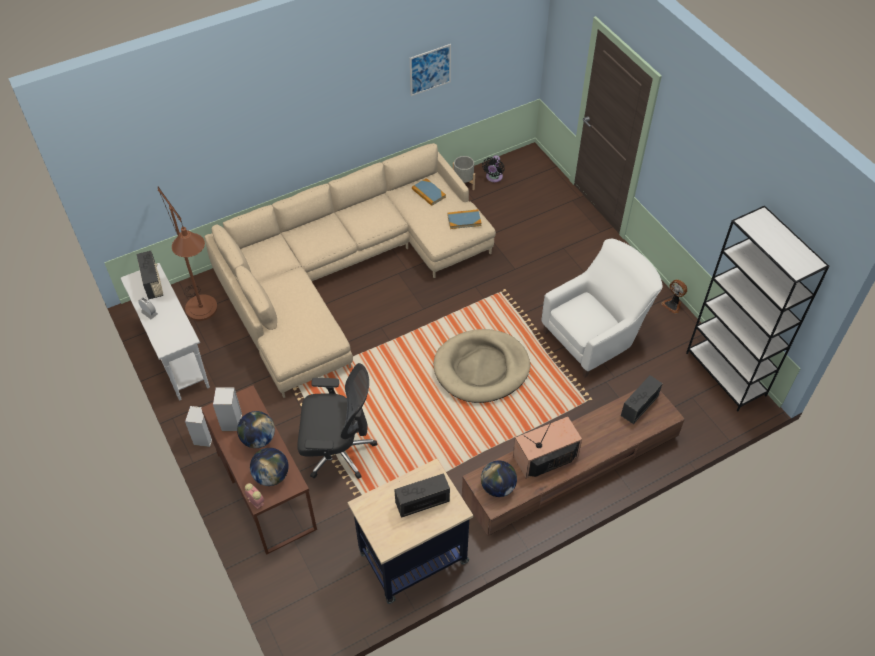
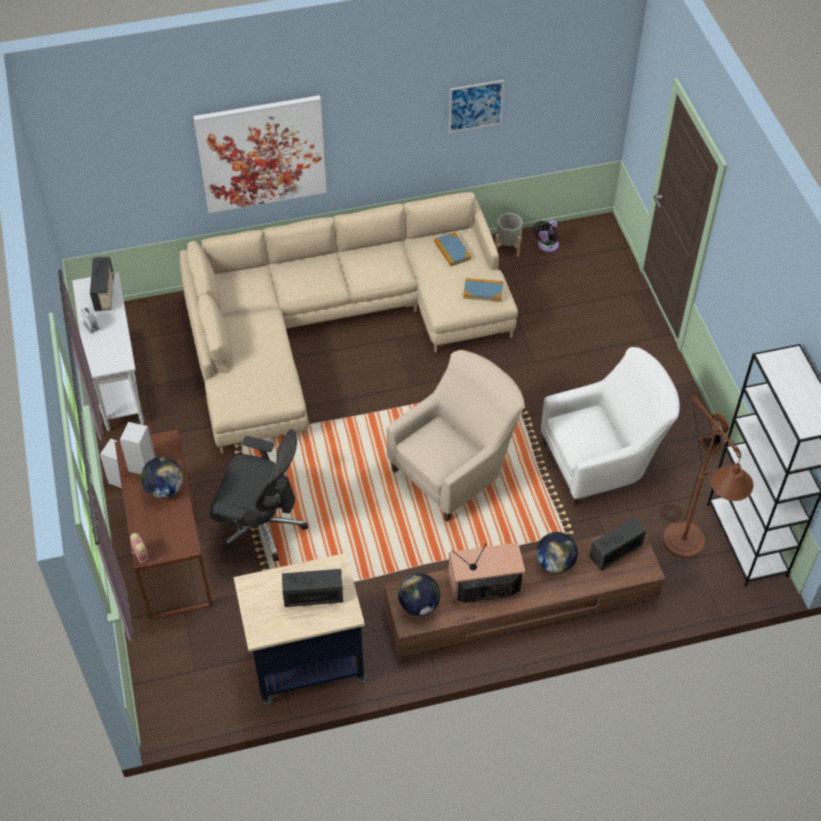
camera: 15 degrees right, 0 degrees up
(204, 315) = (163, 341): brown floor lamp -> brown floor lamp (688, 550)
(264, 139) = (262, 153): none -> picture
(271, 476) = (166, 531): globe -> globe (555, 563)
(481, 368) = (455, 469): beige dog bed -> beige armchair

